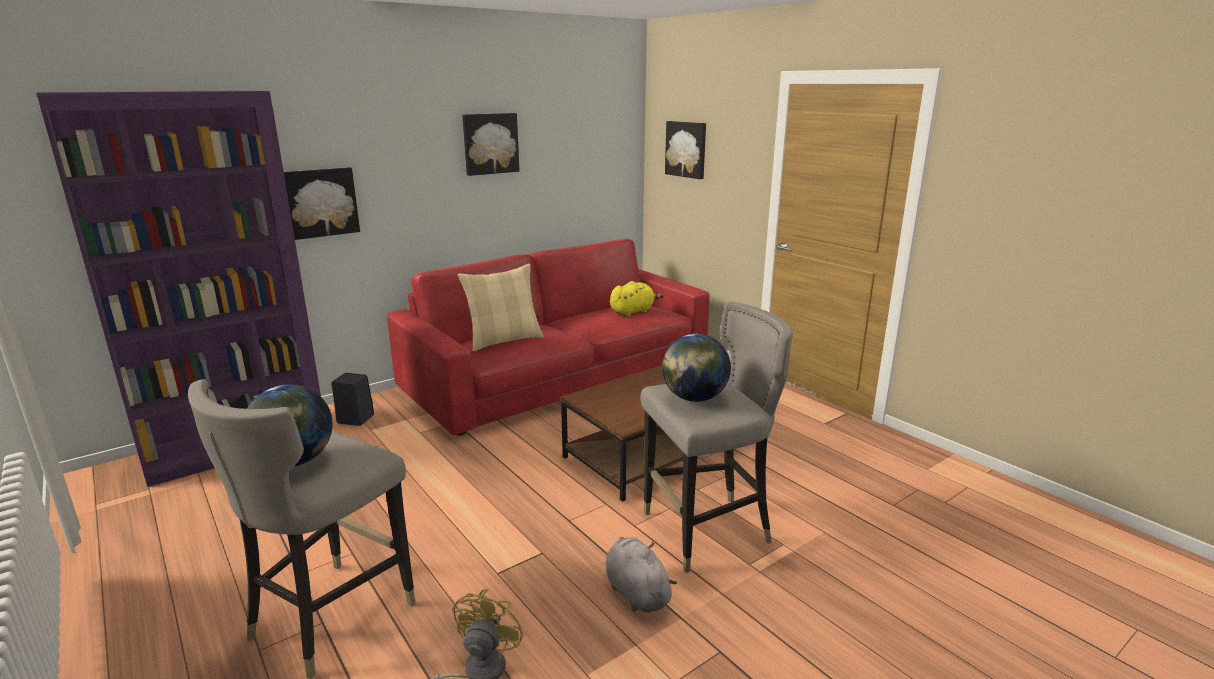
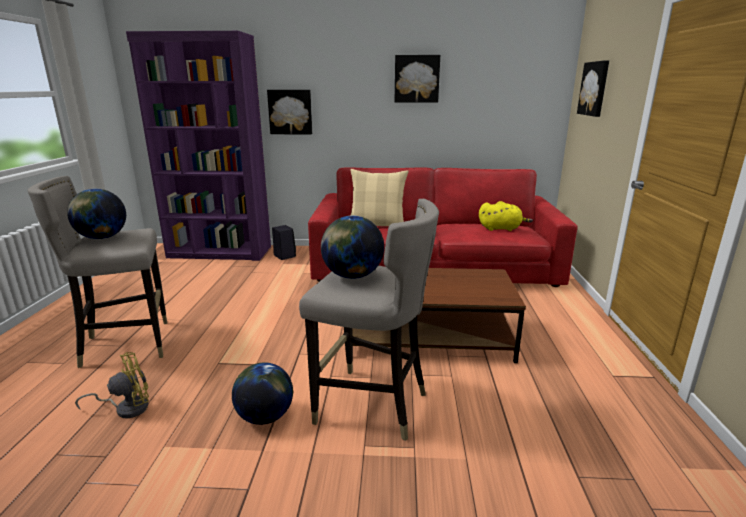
camera: 40 degrees right, 0 degrees up
(636, 591) = (265, 416): grey plush toy -> globe

